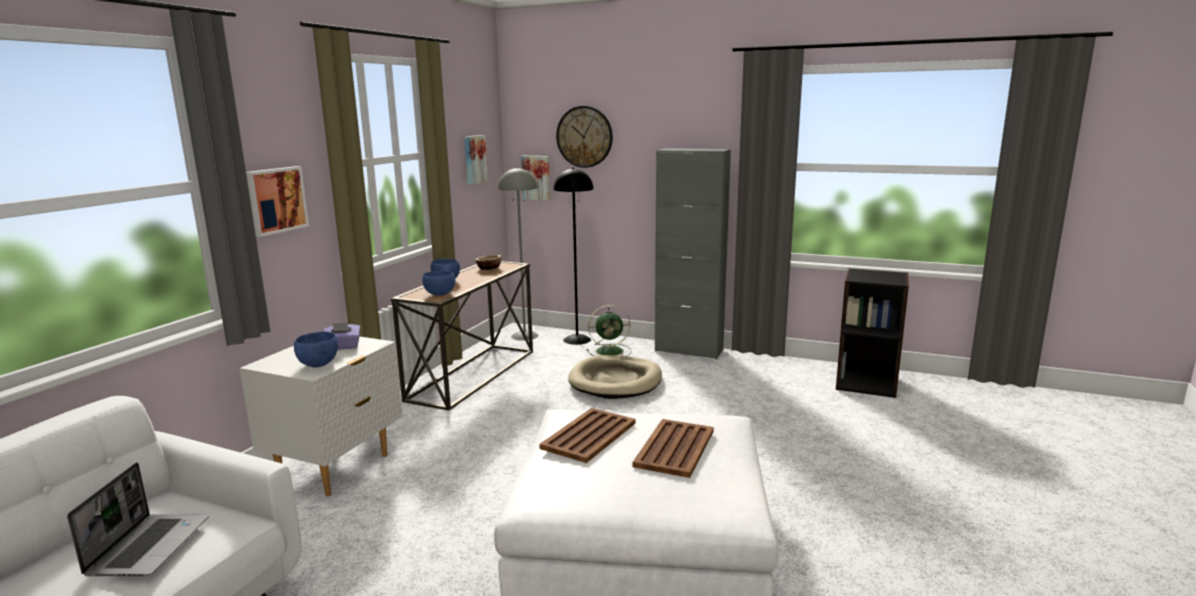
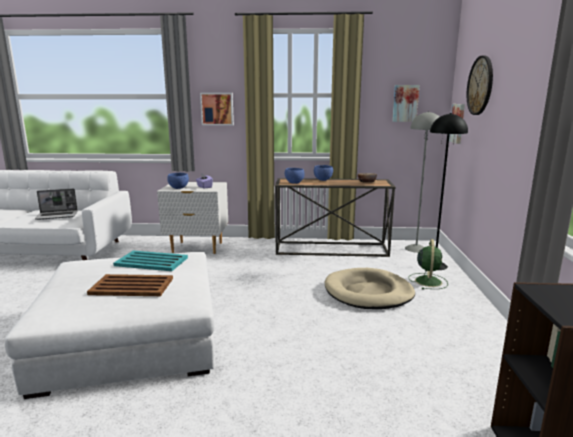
camera: 70 degrees right, 0 degrees up
(588, 436) = (151, 261): brown tray -> turquoise tray
(611, 351) = (428, 281): green fan -> green fan turned 135 degrees counterclockwise
(688, 350) = (481, 314): grey cabinet -> none

